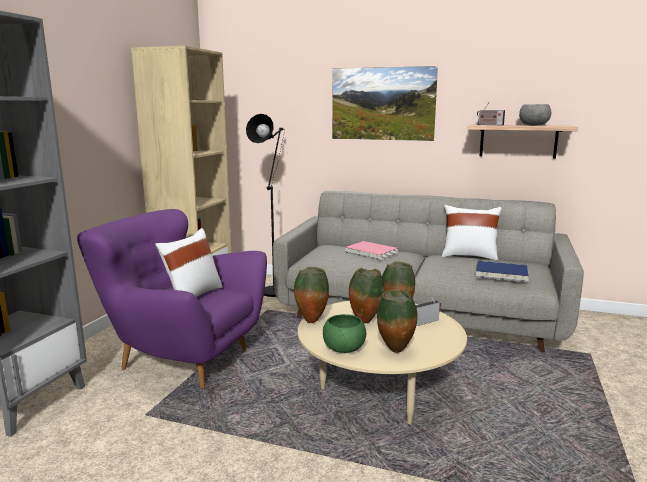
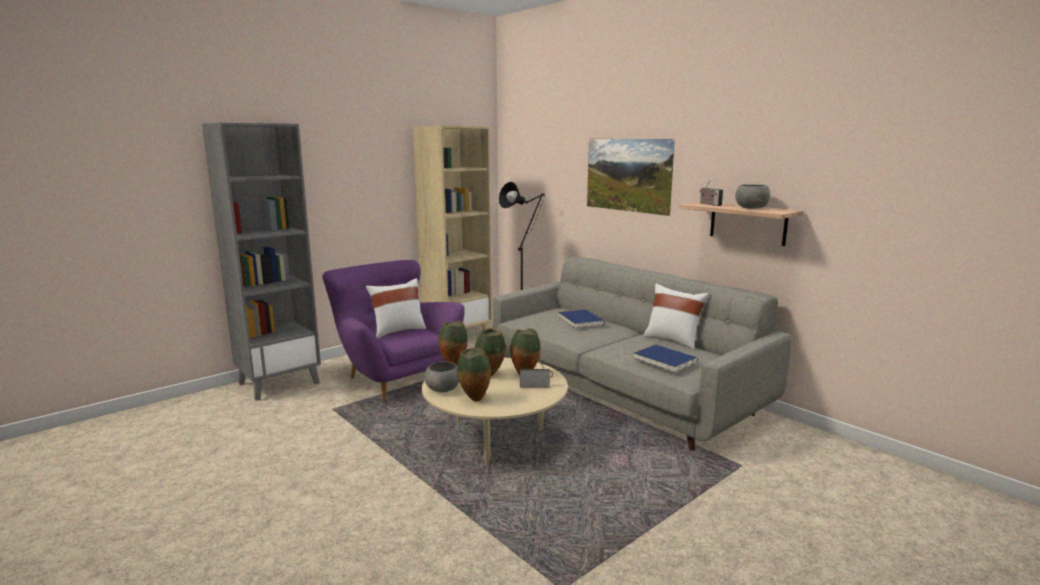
camera: 30 degrees right, 0 degrees up
(343, 349) = (442, 389): green bowl -> grey bowl
(371, 252) = (580, 321): pink book -> blue book

